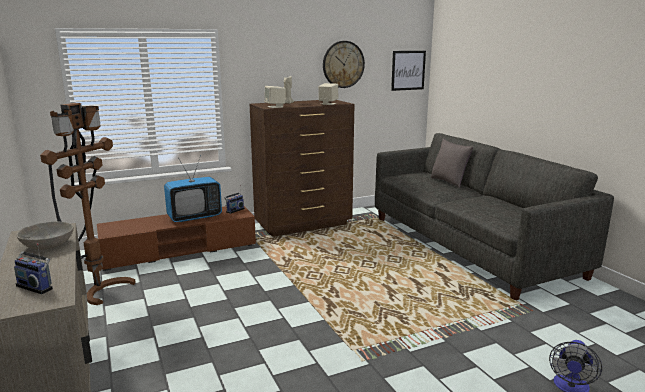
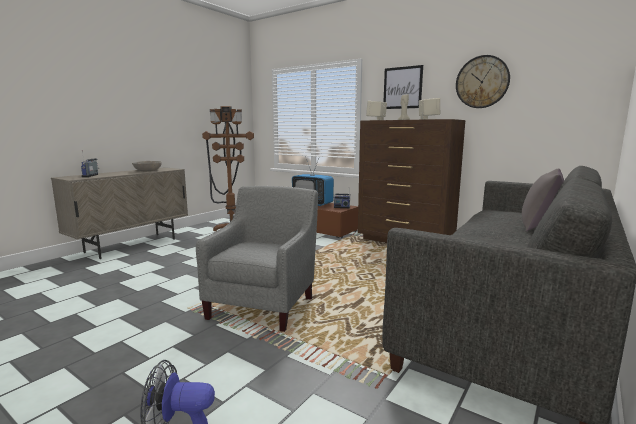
camera: 60 degrees right, 5 degrees down
(387, 320) = (265, 304): none -> grey armchair
(408, 70) = (585, 85): picture -> picture (402, 88)

